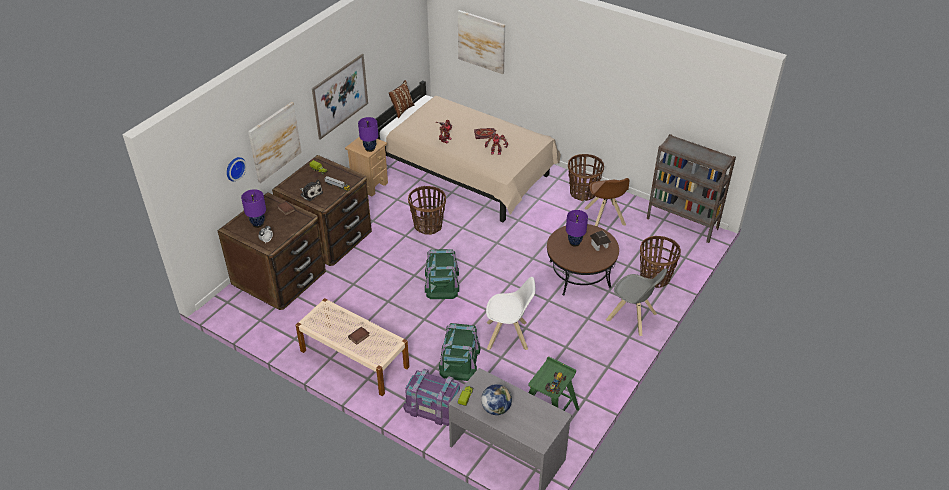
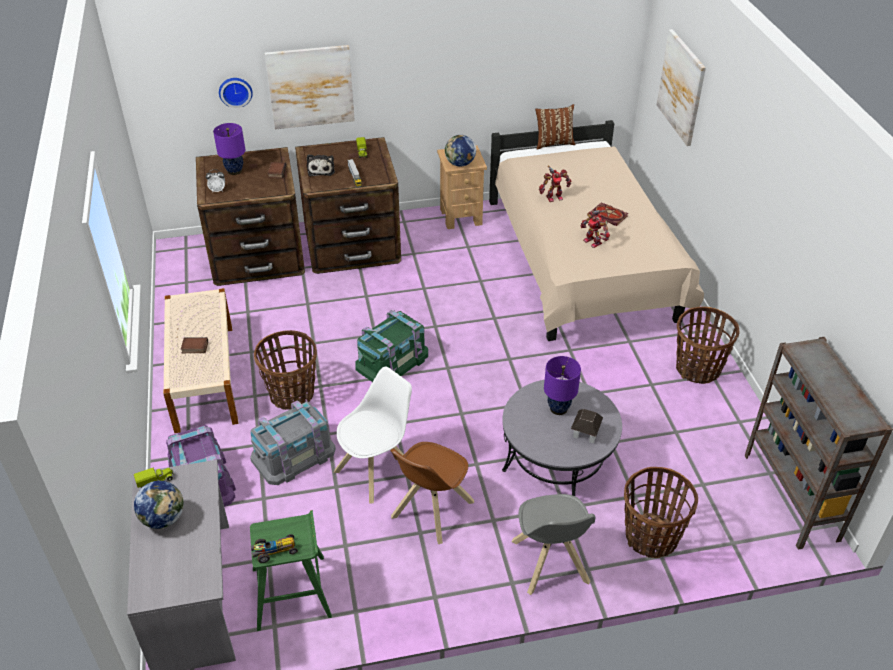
camera: 45 degrees right, 0 degrees up
(340, 96) = (444, 76): picture -> none
(370, 148) = (460, 164): purple table lamp -> globe
(428, 226) = (461, 293): basket -> basket (292, 394)
(459, 359) = (293, 454): green storage box -> grey storage box
(508, 336) = (377, 469): white chair -> white chair turned 90 degrees counterclockwise
(580, 274) = (557, 461): brown coffee table -> grey coffee table
(605, 217) = (686, 417): brown chair -> brown chair (431, 511)

